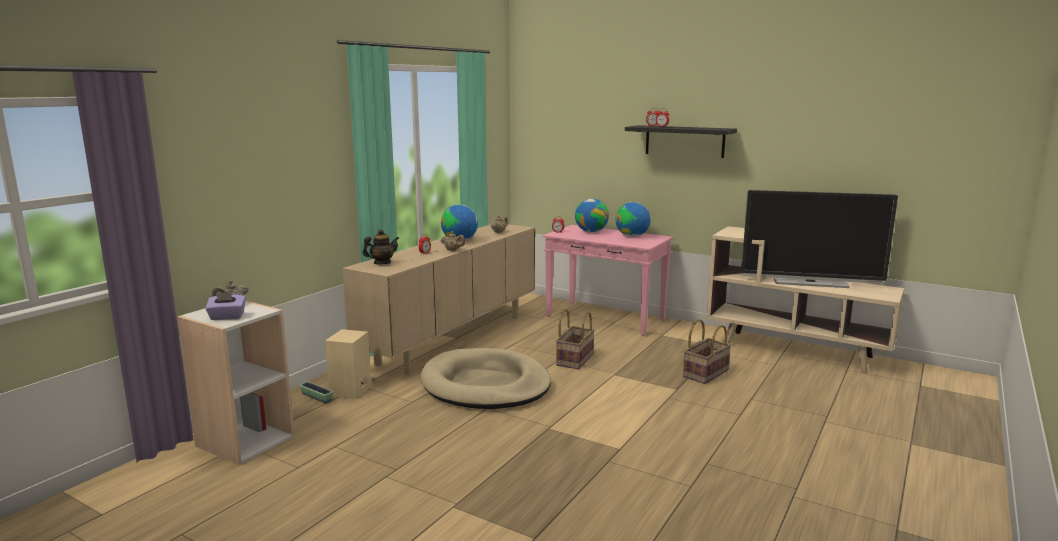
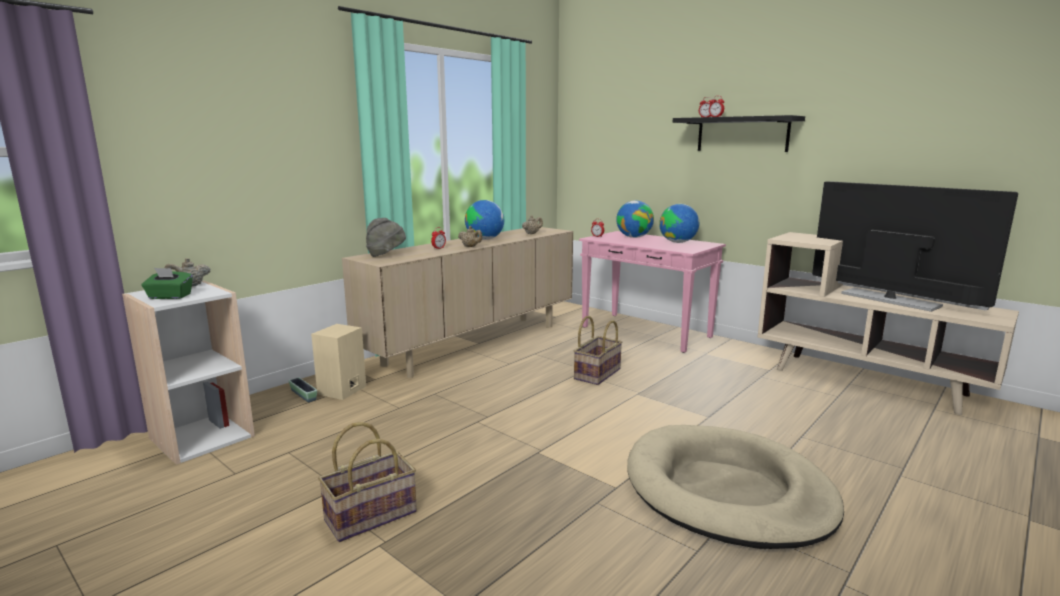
camera: 10 degrees right, 0 degrees up
(227, 317) = (169, 297): purple tissue box -> green tissue box
(382, 263) = (386, 255): teapot -> grey hat
(486, 385) = (487, 395): beige dog bed -> beige dog bed (727, 491)
(705, 373) = (748, 400): basket -> basket (370, 515)
(810, 283) = (890, 299): television -> television turned 150 degrees counterclockwise

